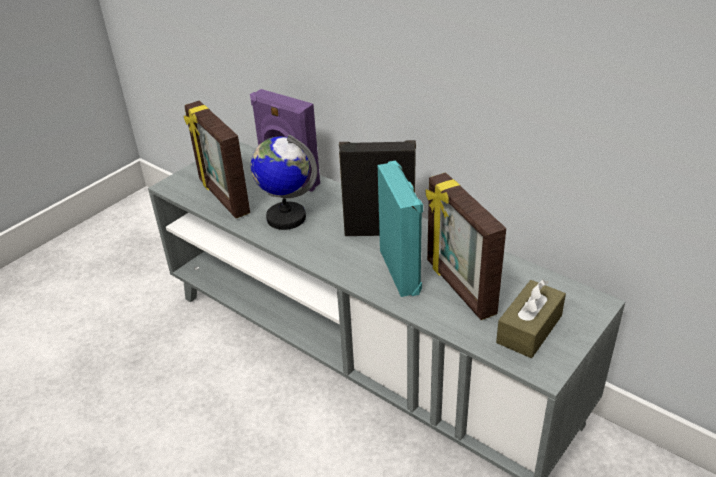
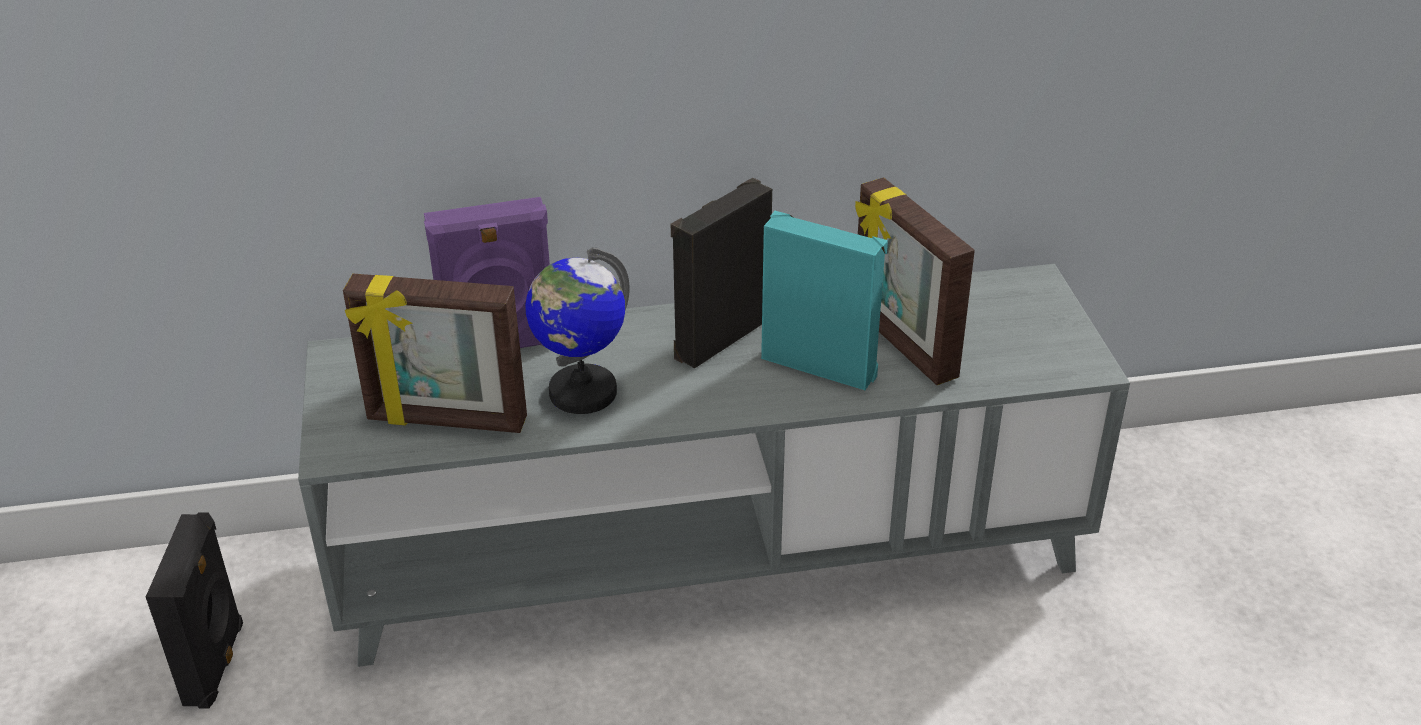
camera: 50 degrees left, 0 degrees up
(151, 265) = (216, 664): none -> black speaker
(458, 287) = (901, 344): picture frame -> picture frame turned 45 degrees clockwise
(529, 329) = (1023, 340): brown tissue box -> none

